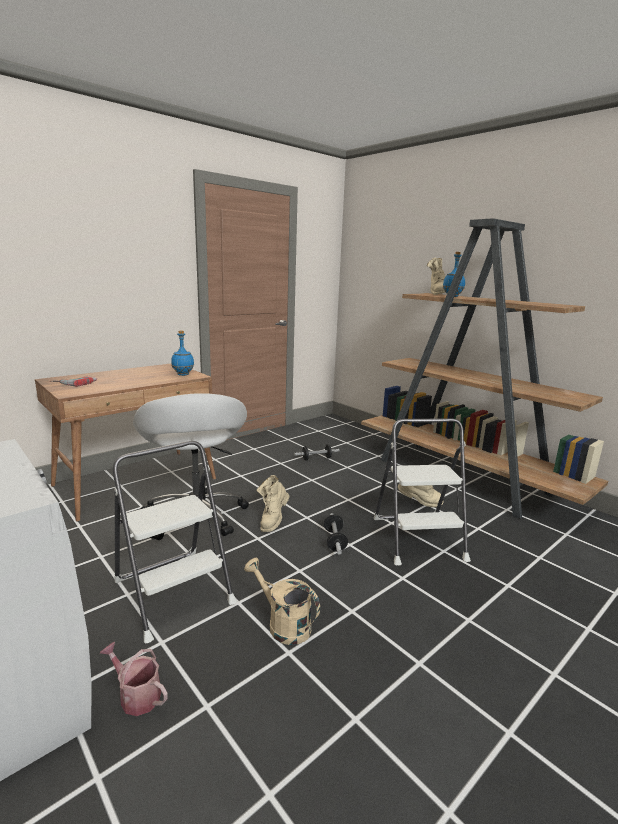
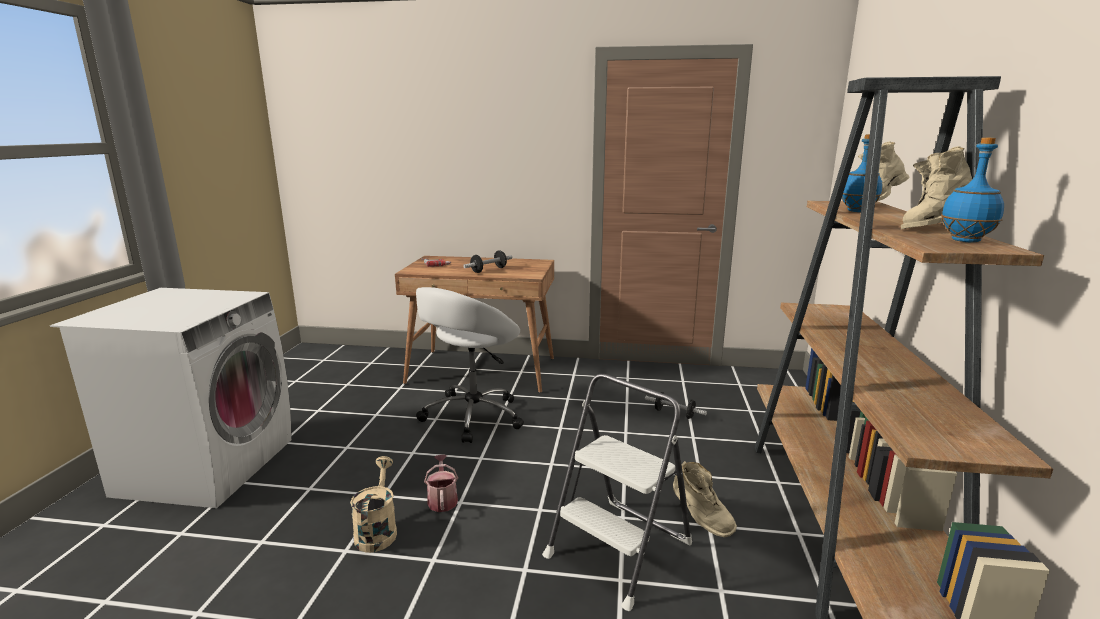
camera: 50 degrees right, 0 degrees up
(136, 695) = (253, 508): watering can -> watering can (442, 499)
(172, 588) = (370, 459): white step ladder -> none
(183, 375) = (525, 272): blue bottle -> blue bottle (966, 241)
(273, 520) = (519, 450): beige boot -> beige boot (935, 228)
(334, 541) = (533, 498): dumbbell -> dumbbell (488, 270)

